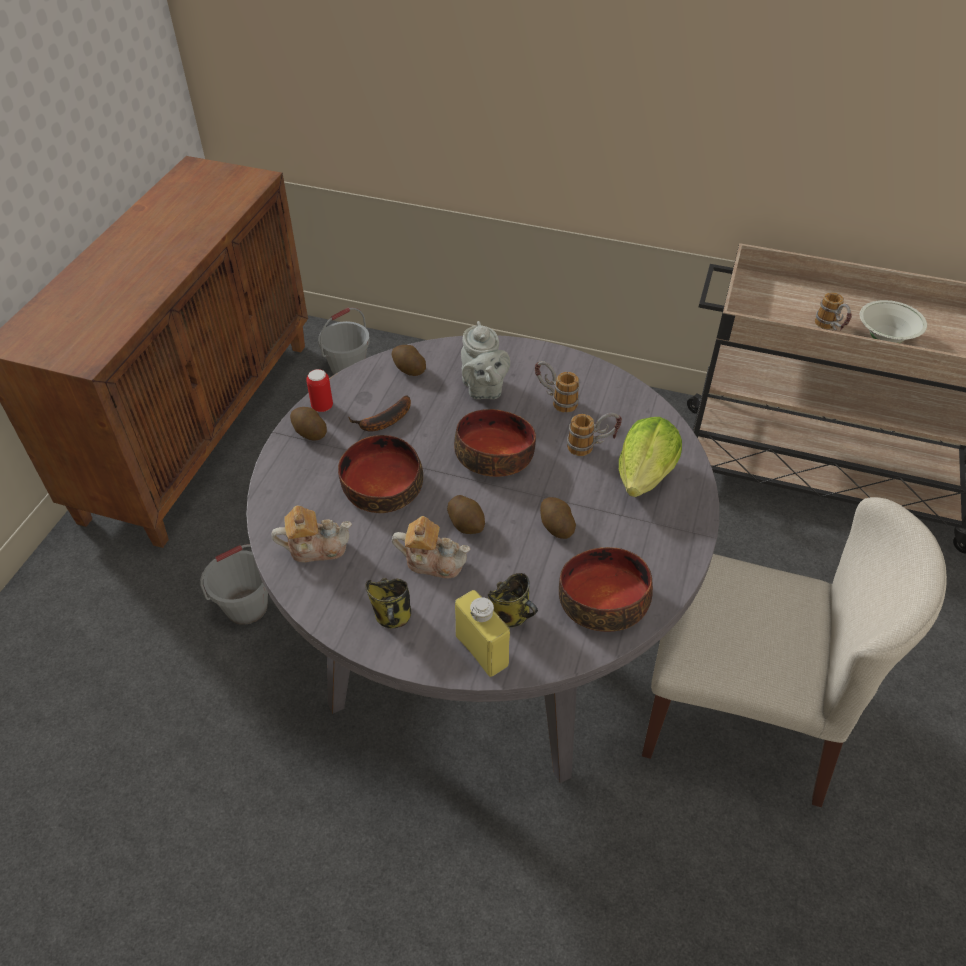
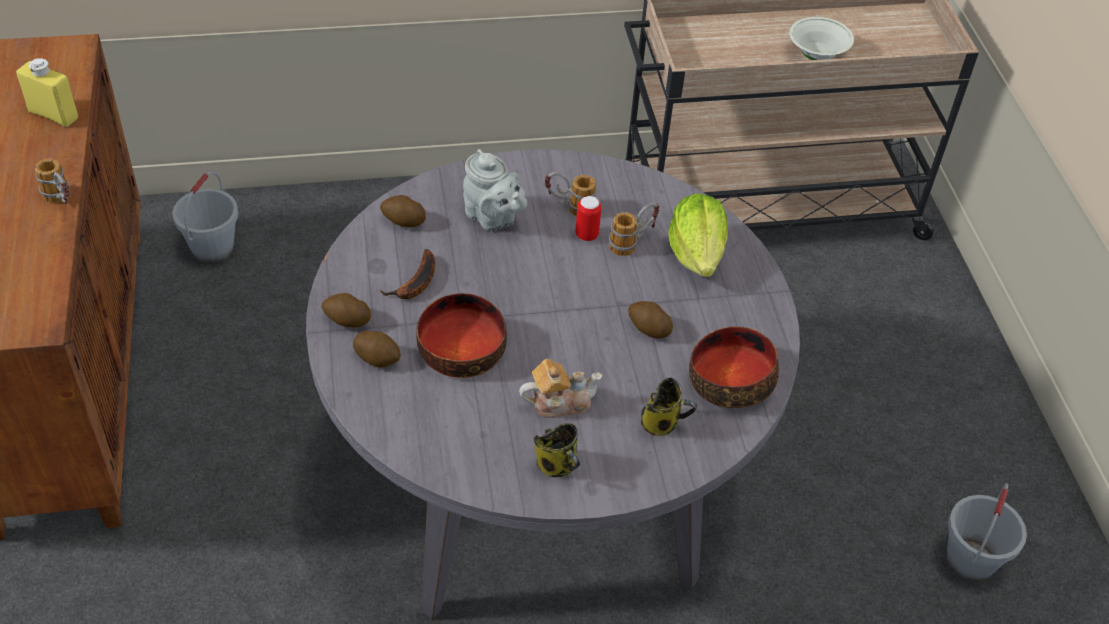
camera: 30 degrees left, 0 degrees up
(246, 606) = (266, 551): grey bucket -> grey bucket (970, 559)
(316, 547) = (438, 430): teapot -> none
(322, 406) = (340, 289): can -> can (586, 235)
(467, 524) = (566, 356): potato -> potato (377, 358)
(482, 651) = (656, 463): yellow bottle -> yellow bottle (53, 115)
(495, 455) = (549, 281): bowl -> none
(740, 715) = (814, 460): beige chair -> none
(830, 329) = (765, 59): mug -> mug (62, 201)

